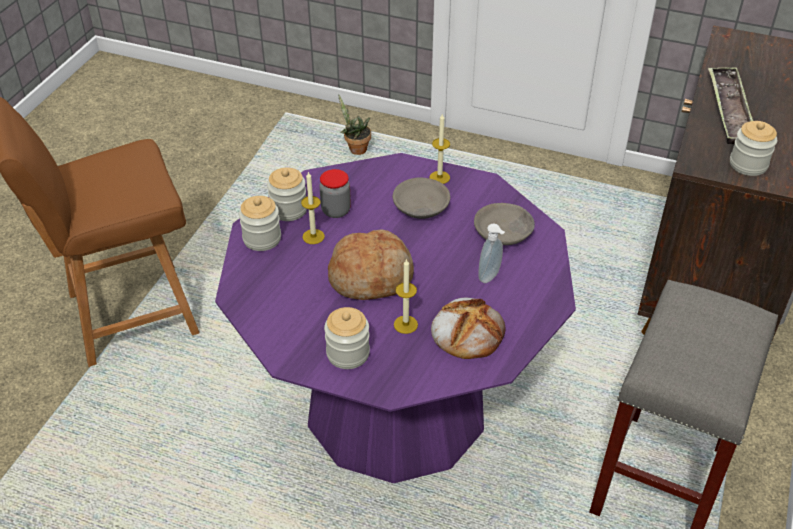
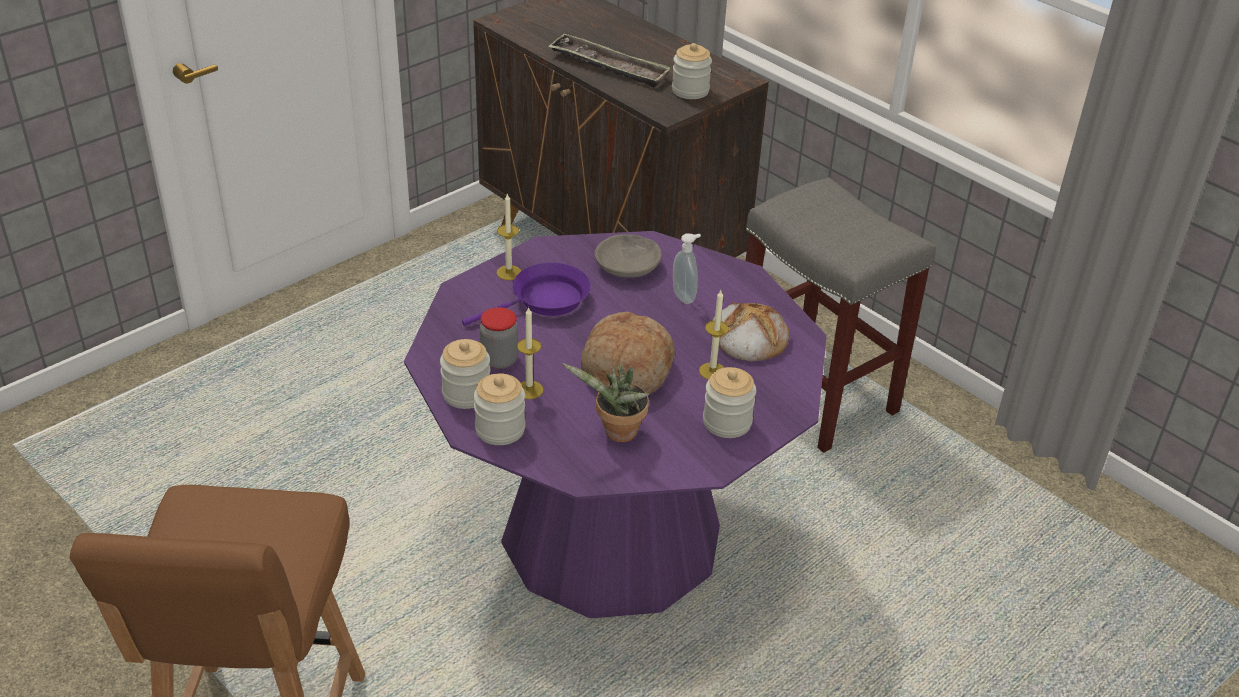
camera: 65 degrees left, 5 degrees down
(355, 149) = (165, 409): potted plant -> potted plant (616, 434)
(420, 206) = (544, 301): grey bowl -> purple frying pan

